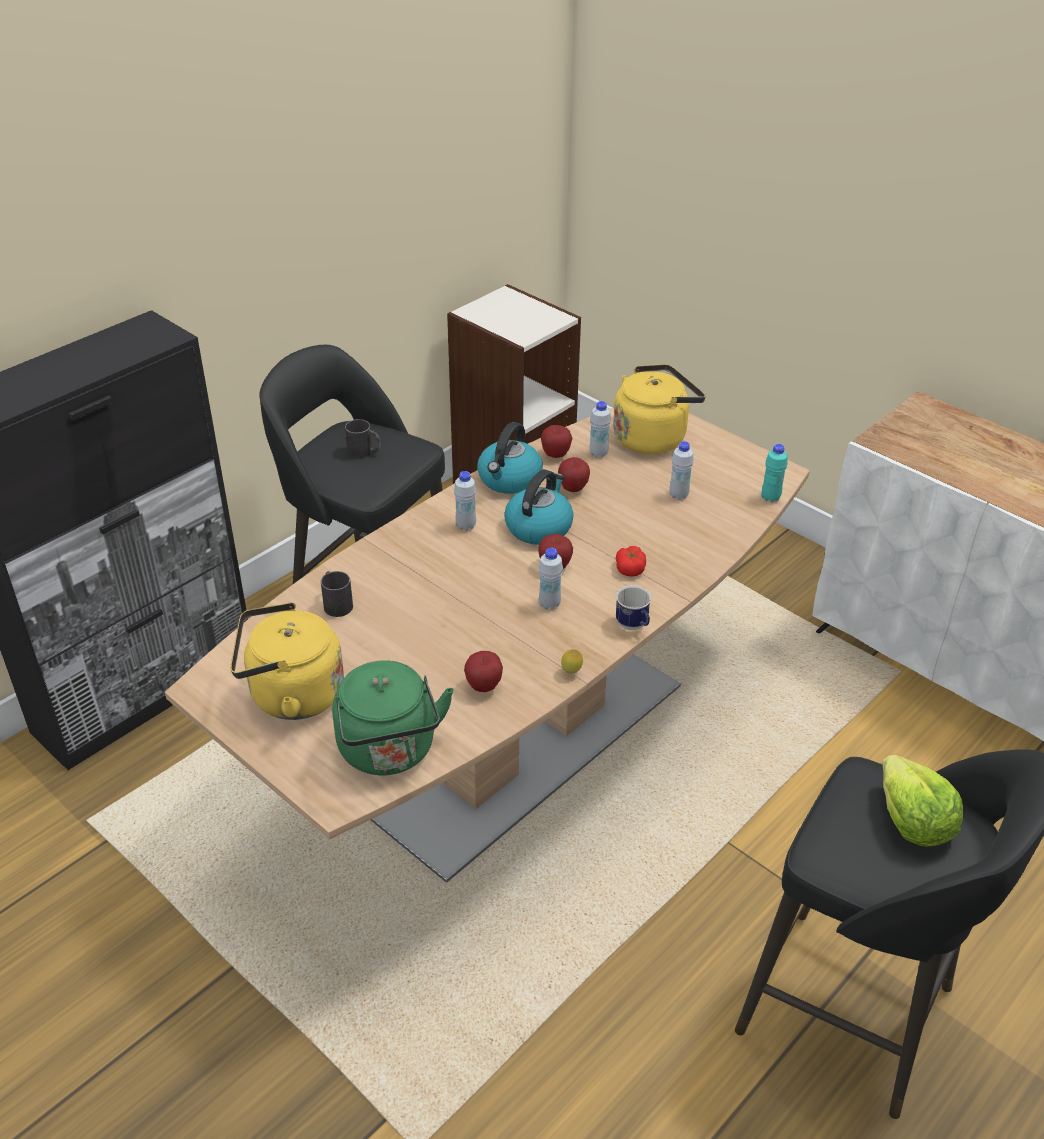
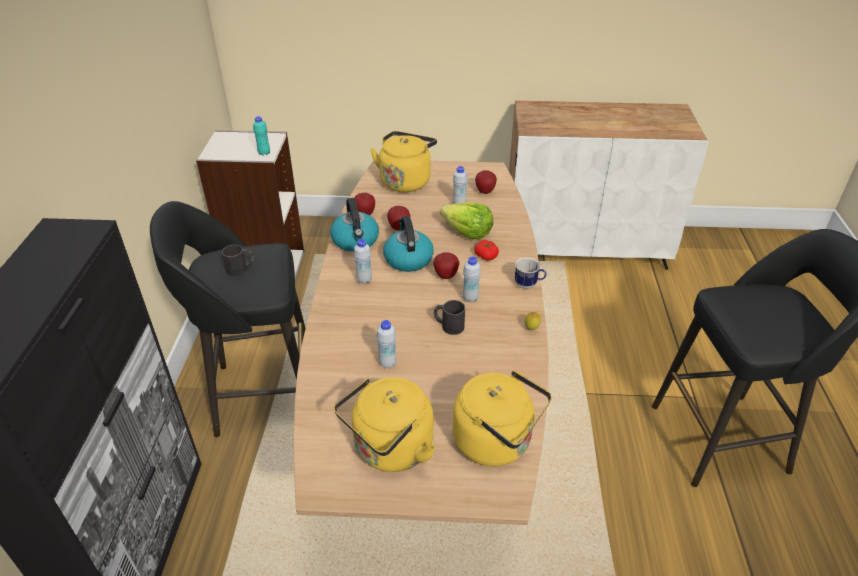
camera: 40 degrees left, 0 degrees up
(336, 603) = (343, 372): black mug -> black mug (448, 325)
(389, 752) = (497, 442): green kettle -> yellow kettle
(483, 686) = (497, 367): apple -> apple (485, 192)
(598, 453) = (388, 202): white bottle -> white bottle (387, 363)
(770, 497) = (504, 184): turquoise bottle -> turquoise bottle (264, 153)
(912, 821) = (767, 304): lettuce -> lettuce (467, 232)

